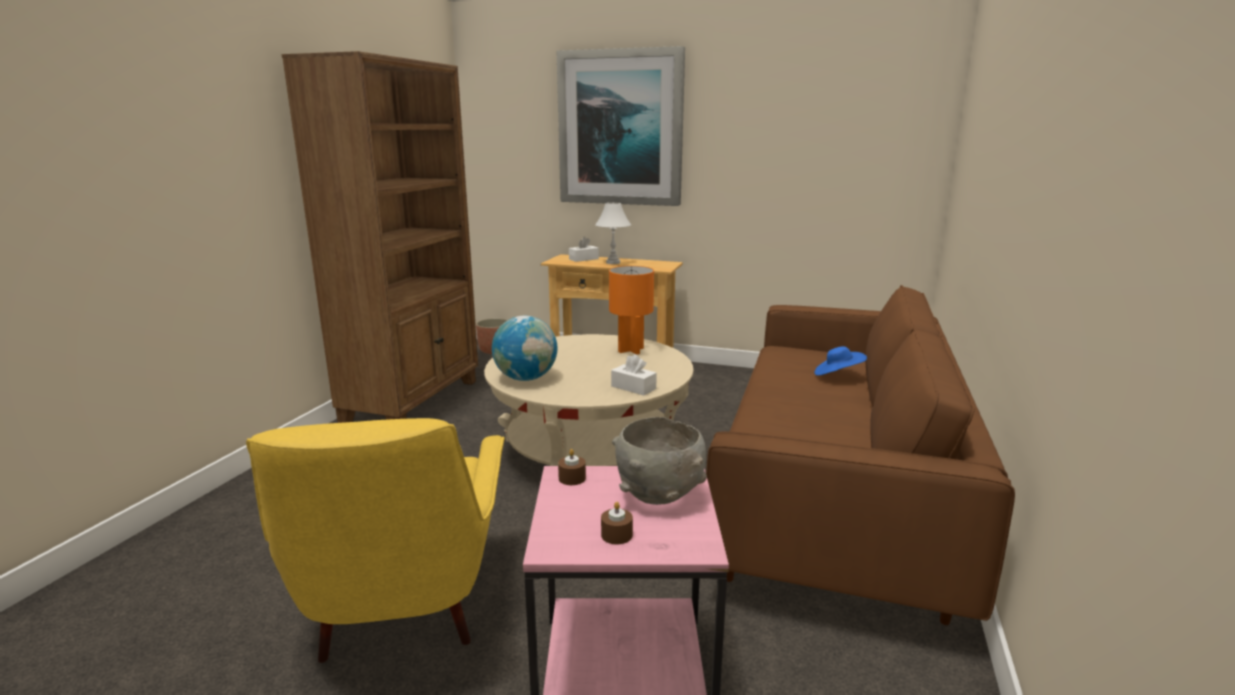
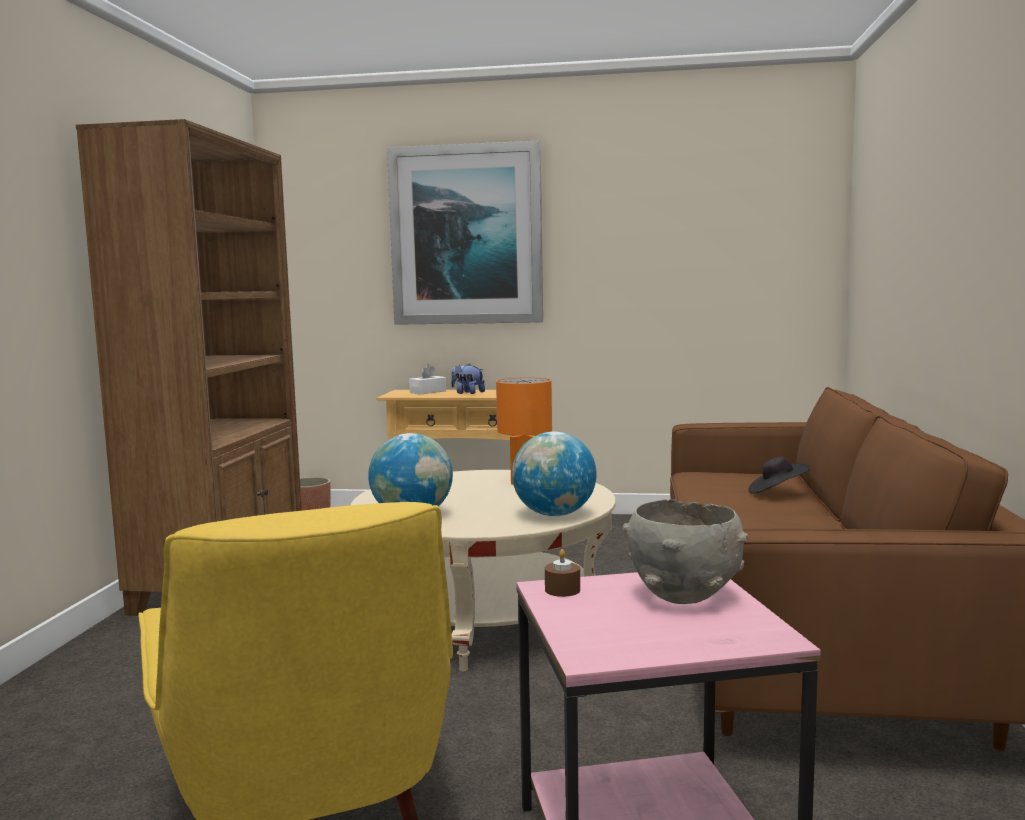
camera: 10 degrees left, 10 degrees down
(613, 262) = (467, 393): white table lamp -> plush toy
(616, 535) = (662, 636): brown candle -> none
(633, 387) = (554, 514): white tissue box -> globe
(837, 375) = (776, 492): blue hat -> black hat

